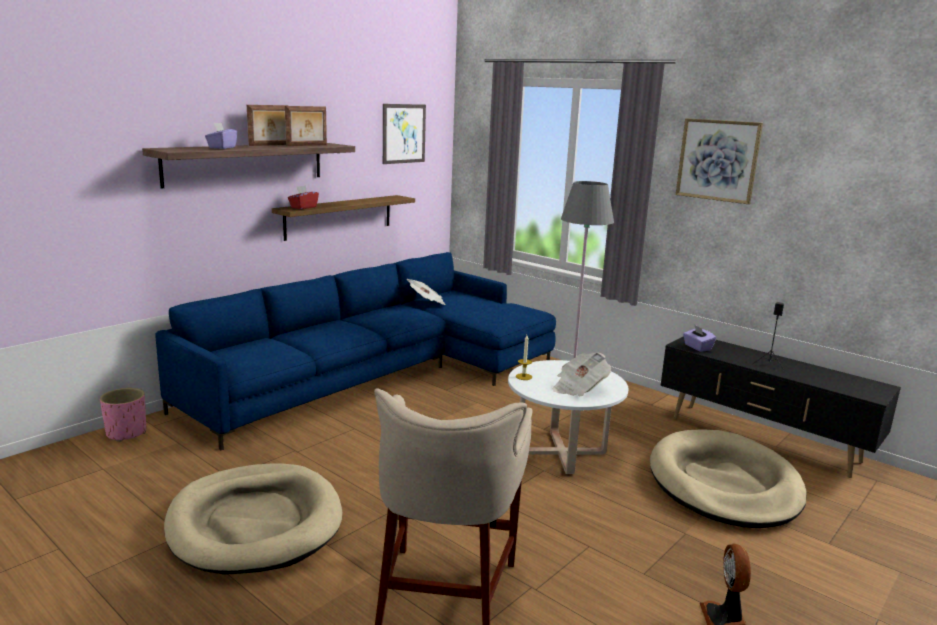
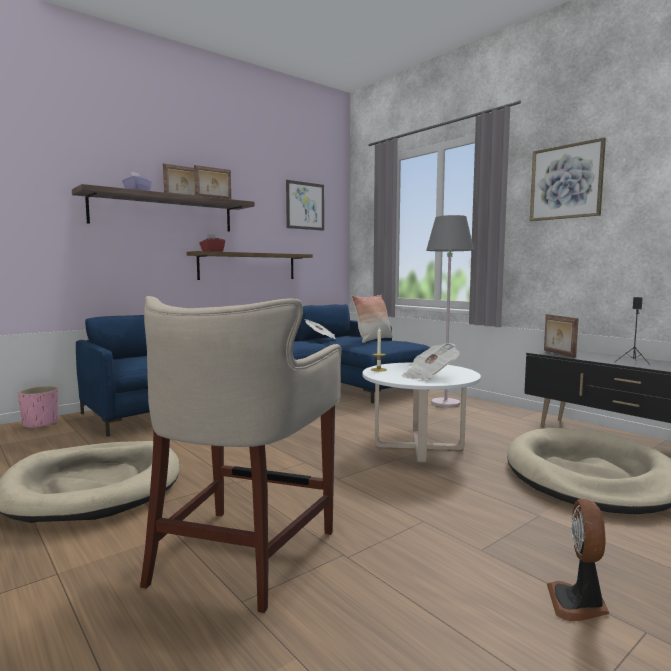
camera: 10 degrees right, 10 degrees down
(488, 305) = (373, 340): none -> pillow
(697, 347) = (558, 353): purple tissue box -> picture frame

